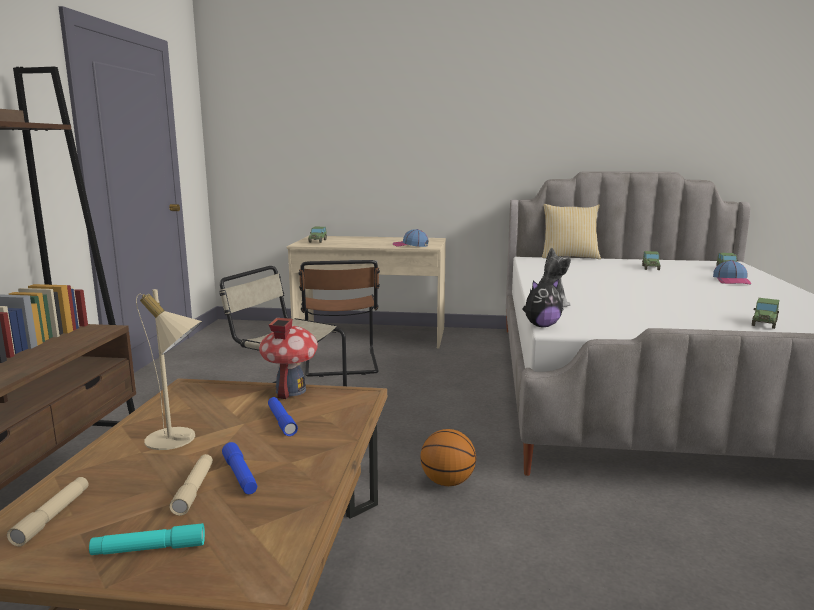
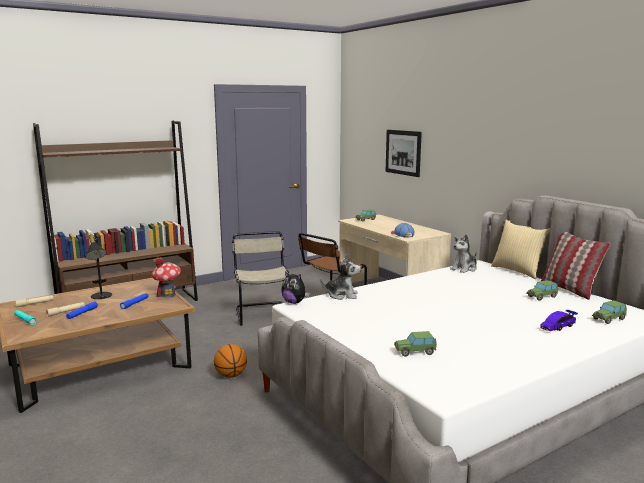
camera: 50 degrees right, 0 degrees up
(177, 440) = (101, 297): beige table lamp -> black table lamp
(348, 144) = (403, 152): none -> picture
(534, 264) = (464, 269): none -> plush toy
(641, 260) = (569, 289): none -> pillow
(732, 281) = (558, 326): cap -> toy car

